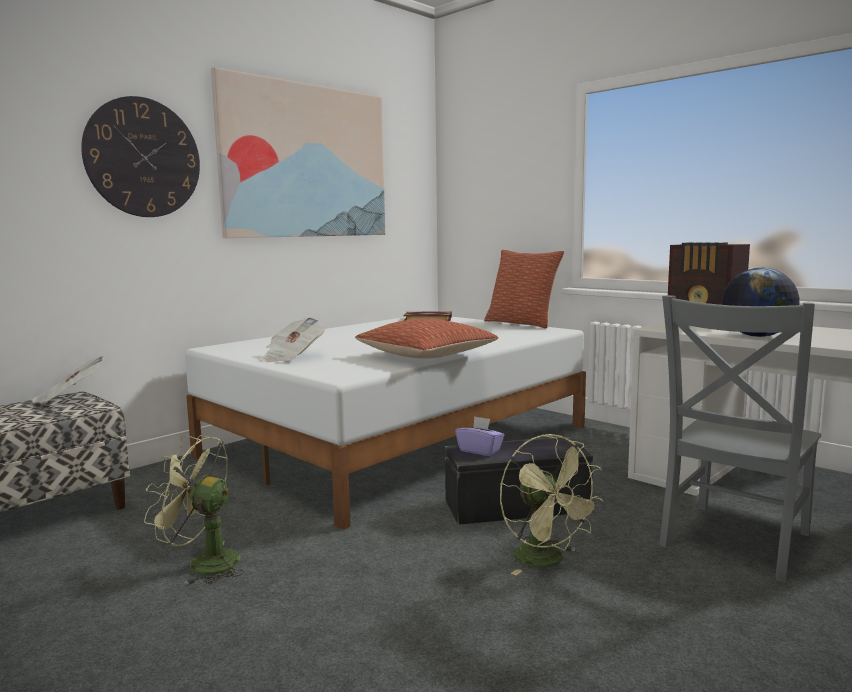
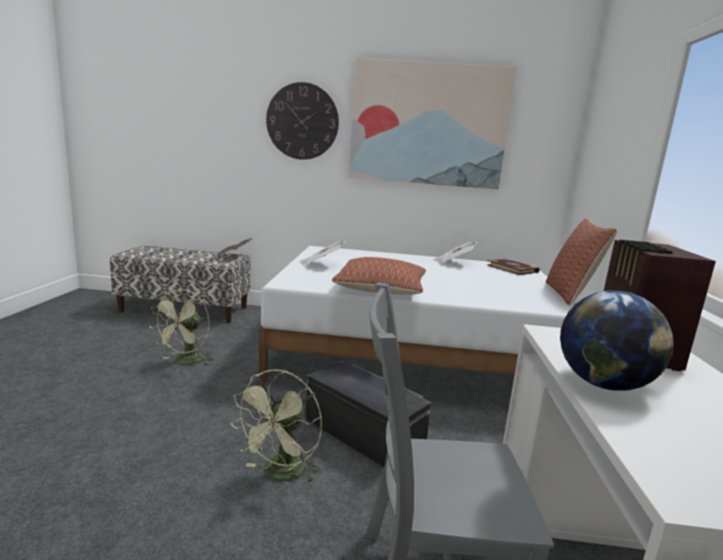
camera: 50 degrees right, 5 degrees up
(203, 563) = (186, 362): green fan -> green fan turned 135 degrees counterclockwise
(376, 326) = (453, 262): none -> newspaper
(480, 450) = (347, 374): purple tissue box -> none

